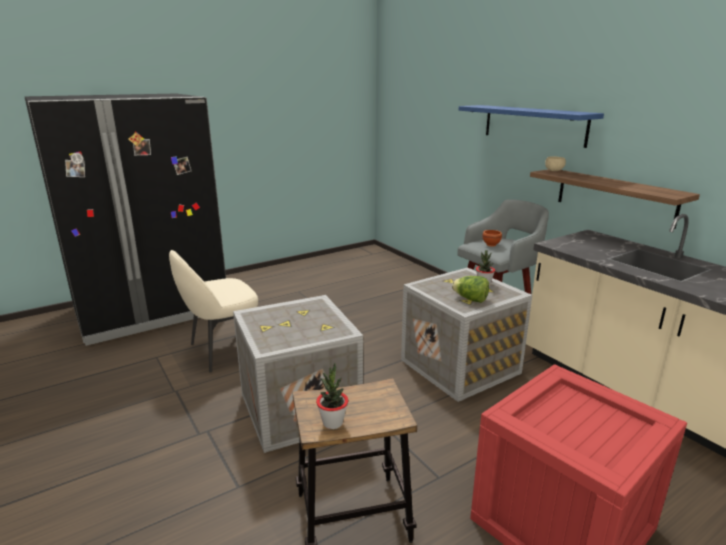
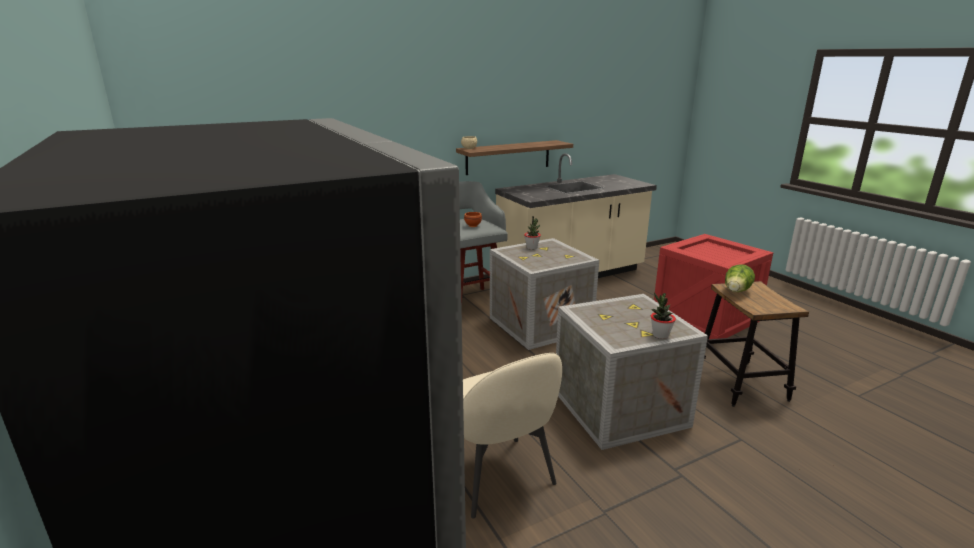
camera: 85 degrees left, 0 degrees up
(332, 422) = (779, 303): potted plant -> potted plant (660, 335)
(470, 299) = (565, 255): lettuce -> lettuce (736, 291)
(533, 125) = (429, 112): blue shelf -> none

